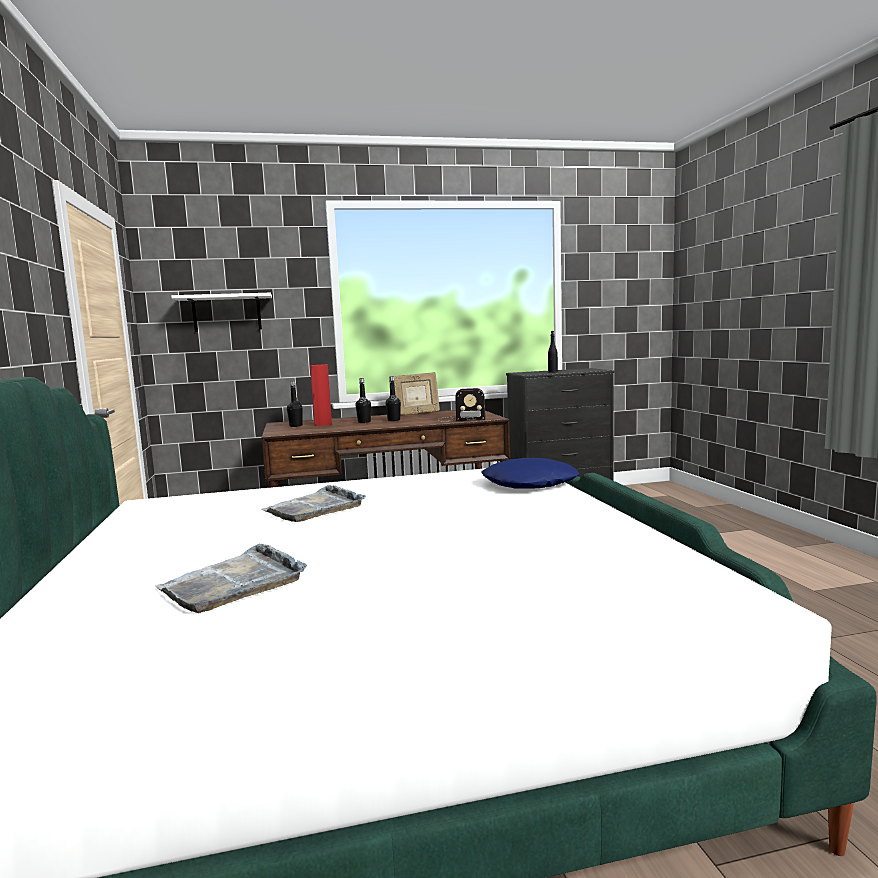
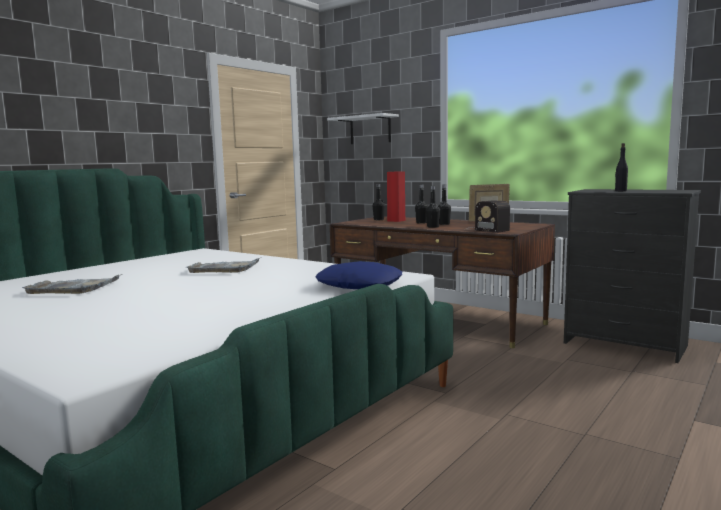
camera: 50 degrees right, 0 degrees up
(401, 424) = (433, 227): none -> black bottle

